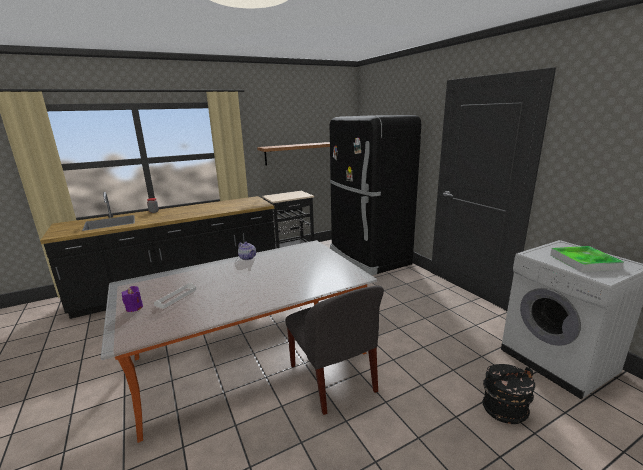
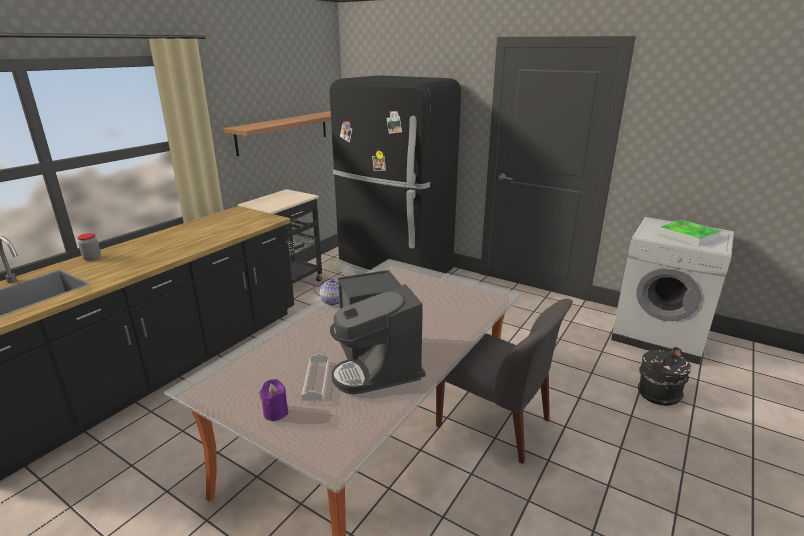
camera: 30 degrees left, 5 degrees up
(217, 298) = (376, 365): none -> coffee machine

